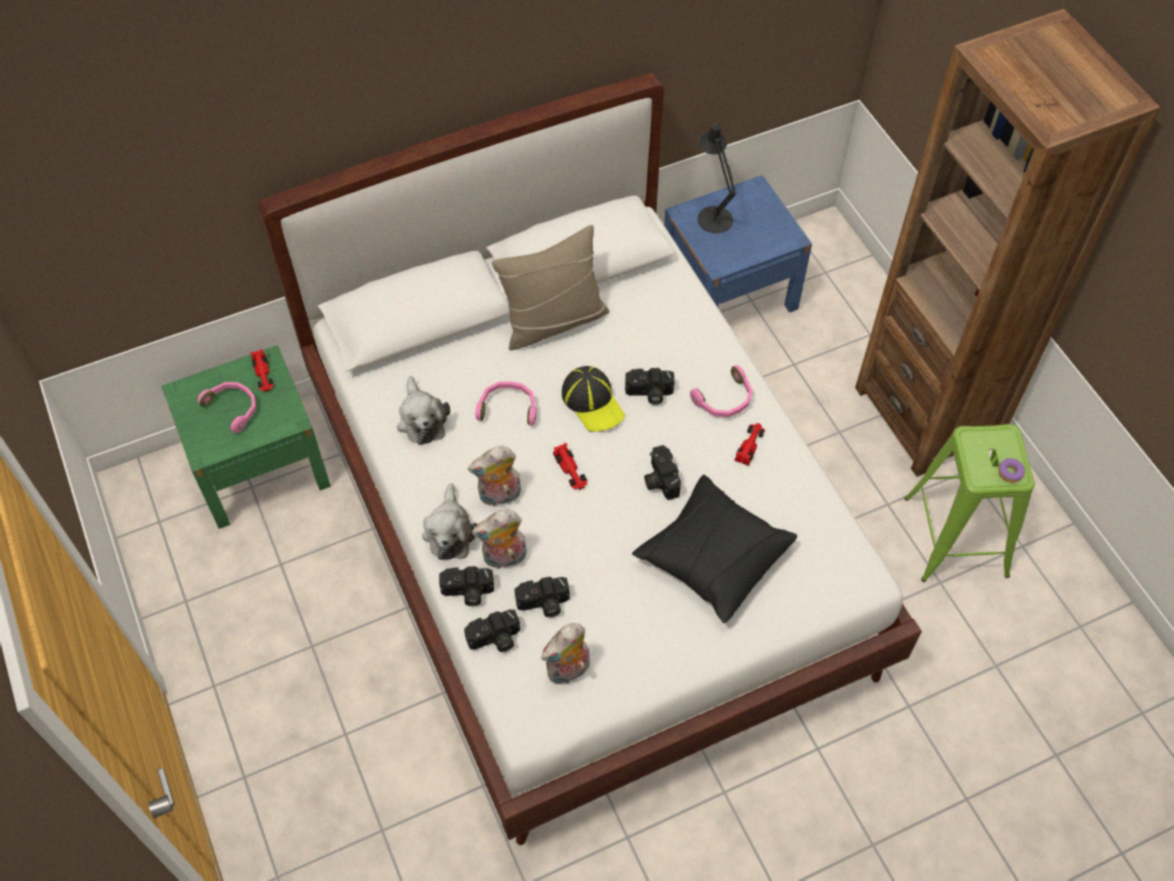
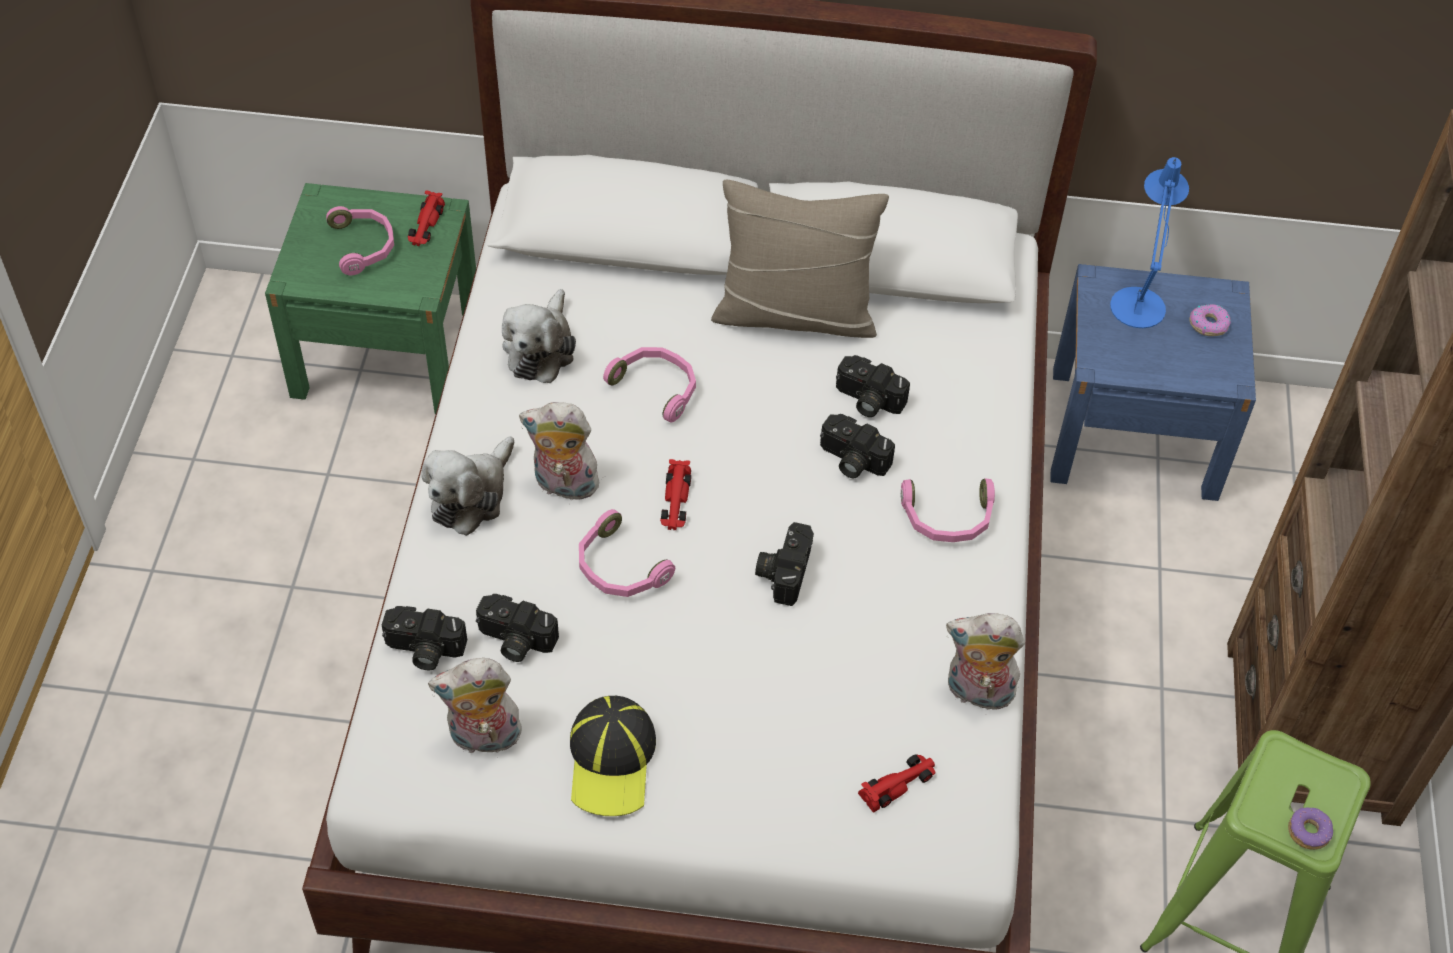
camera: 30 degrees right, 5 degrees down
(467, 593) = (435, 577): camera -> camera (867, 400)
(504, 558) = (511, 561): plush toy -> plush toy (977, 693)
(569, 528) = (618, 568): none -> pink headphones
(593, 402) = (769, 434): cap -> cap (612, 760)
(713, 215) = (1138, 301): black table lamp -> blue table lamp
(713, 556) = (779, 703): black pillow -> none
(750, 444) = (938, 591): red toy car -> red toy car (898, 784)
(758, 211) = (1208, 324): none -> donut

